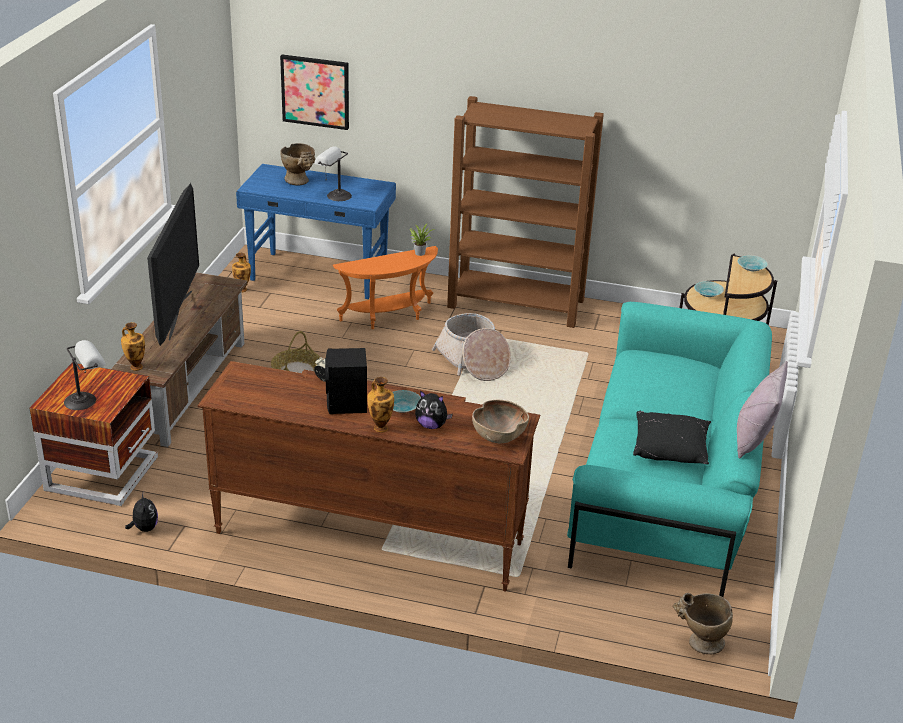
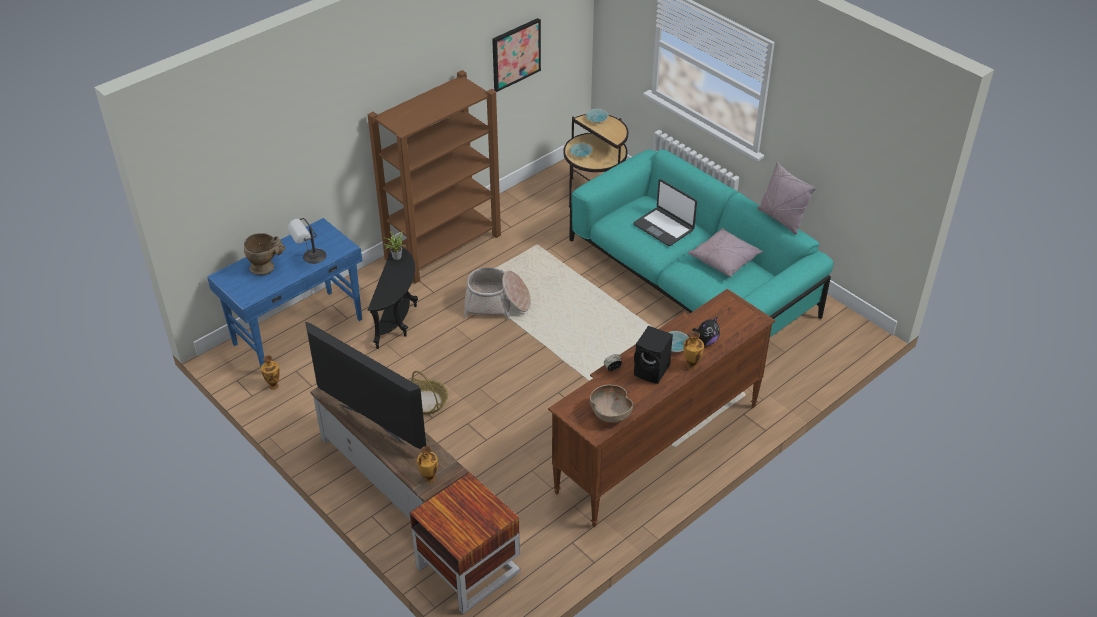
camera: 55 degrees left, 10 degrees up
(86, 398) = (473, 520): table lamp -> none
(144, 528) = (558, 567): plush toy -> none
(315, 91) = (238, 185): picture -> picture (515, 54)
(390, 317) = (398, 319): orange side table -> black side table
(498, 436) = (738, 316): brown bowl -> brown bowl (610, 413)
(670, 389) = (664, 227): none -> laptop
(670, 449) = (724, 260): black pillow -> purple pillow
(699, 642) = (851, 347): beige vase -> none

